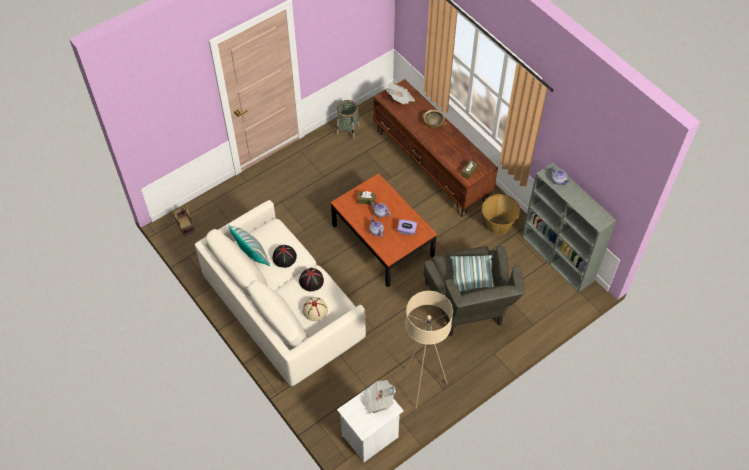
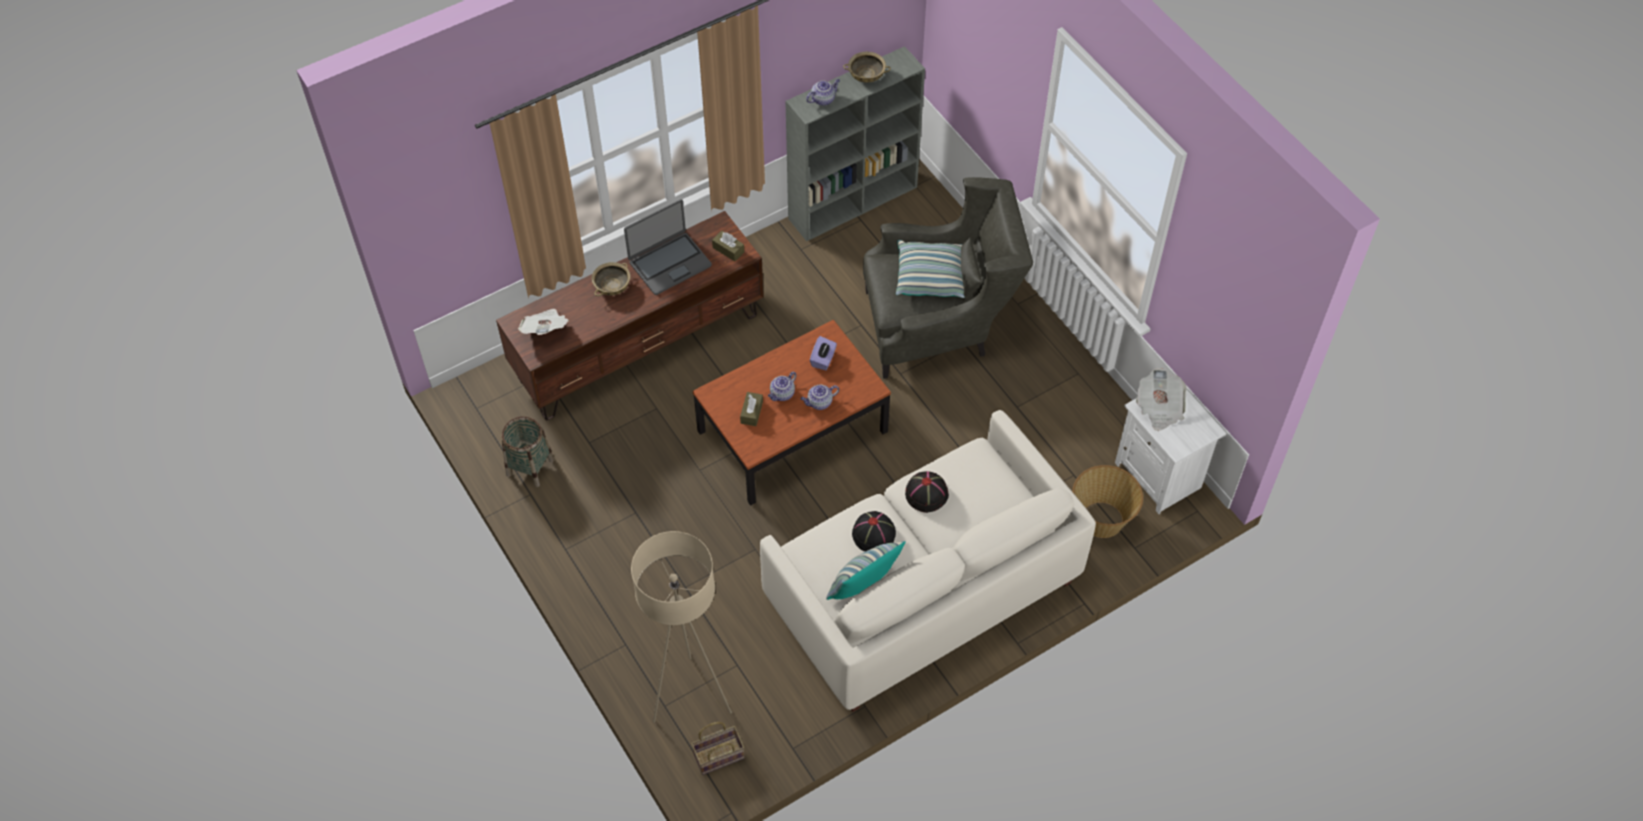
camera: 85 degrees left, 0 degrees up
(315, 310) = (983, 492): beige hat -> none
(422, 386) = (1073, 400): beige floor lamp -> beige floor lamp (690, 697)
(454, 146) = (669, 263): none -> laptop
(498, 225) = (779, 268): basket -> basket (1101, 520)
(584, 201) = (866, 76): none -> beige bowl

